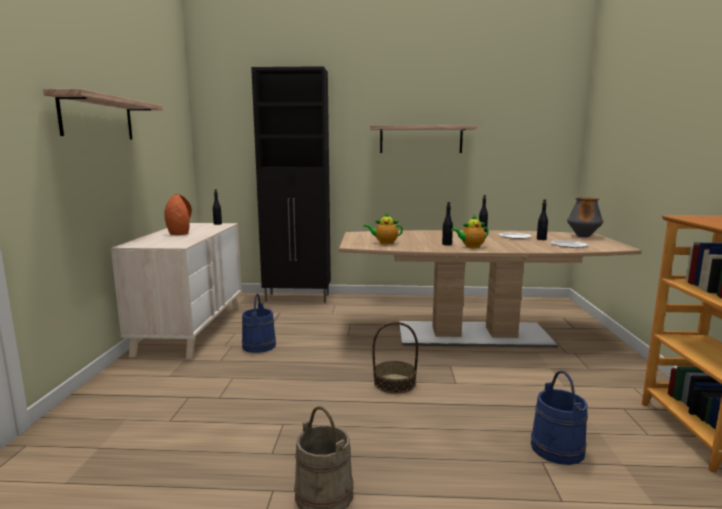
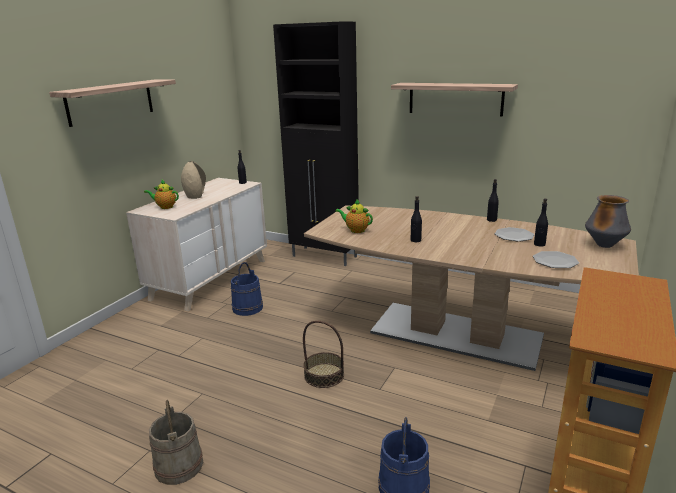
camera: 25 degrees right, 10 degrees up
(179, 233) = (195, 196): orange vase -> beige vase
(471, 247) = (434, 248): teapot -> teapot (165, 207)

